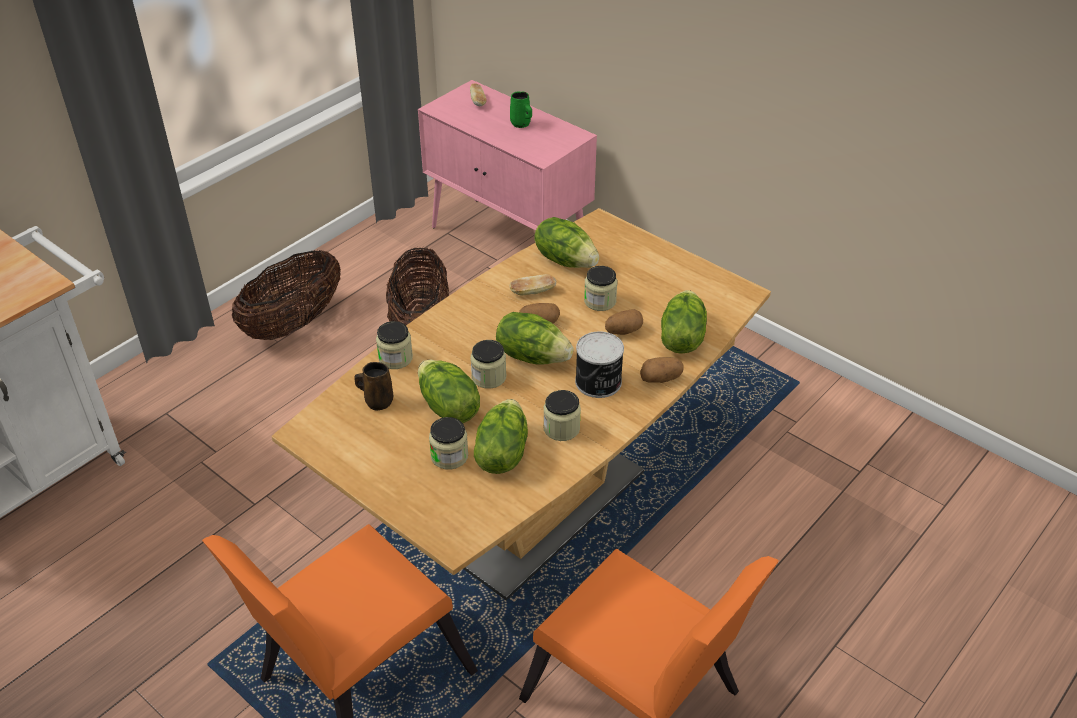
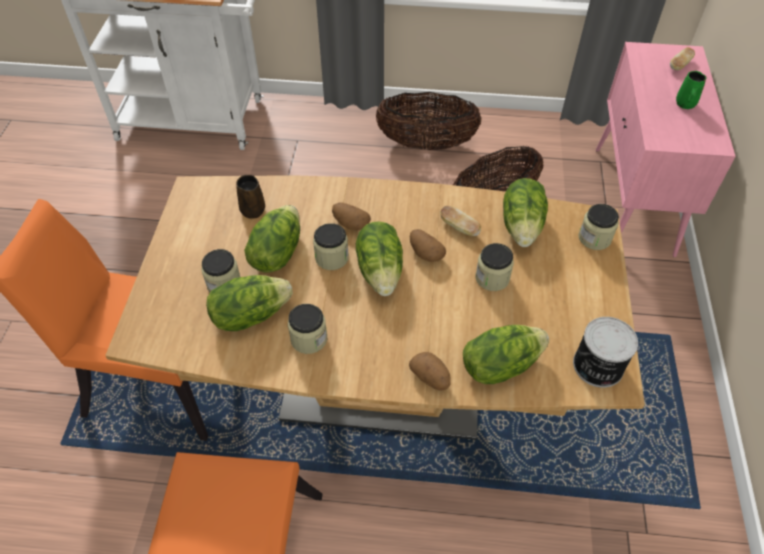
camera: 55 degrees right, 10 degrees up
(395, 358) = (307, 192): jar -> jar (594, 238)
(598, 382) = (386, 334): can -> can (597, 366)
(623, 331) = (469, 316): potato -> potato (350, 224)

